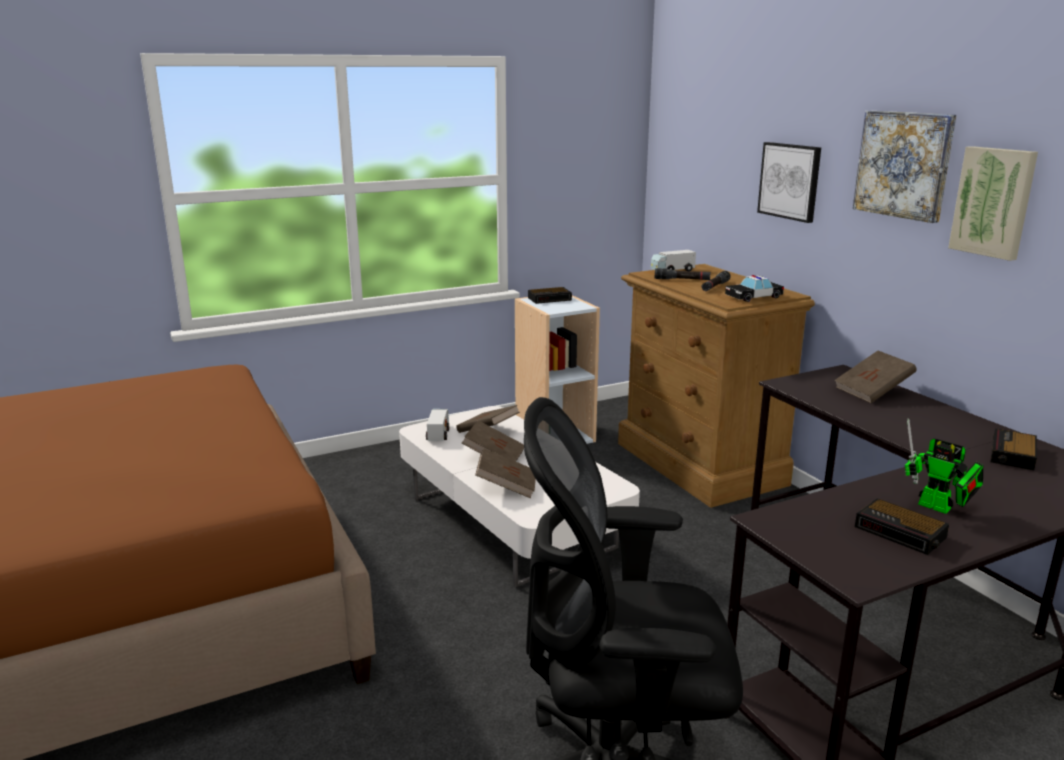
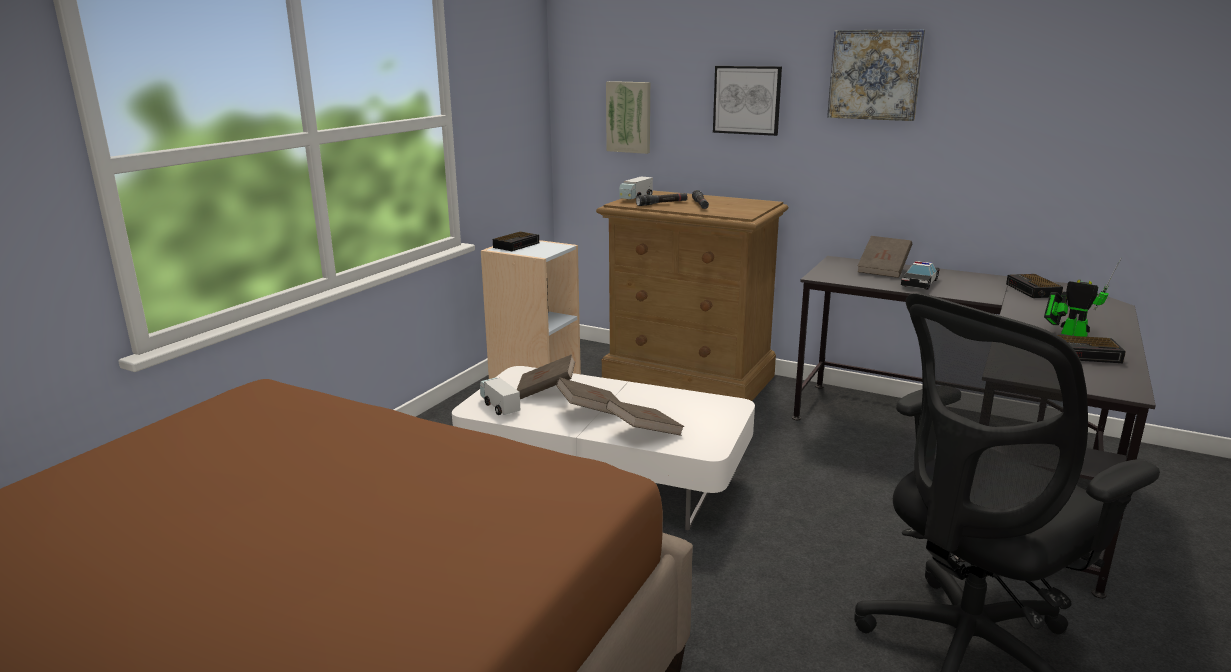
camera: 35 degrees left, 0 degrees up
(753, 297) = (747, 208): toy car -> toy car (919, 283)
(939, 508) = (1069, 333): toy robot -> toy robot turned 150 degrees counterclockwise
(994, 202) = (966, 98): picture -> picture (629, 117)

